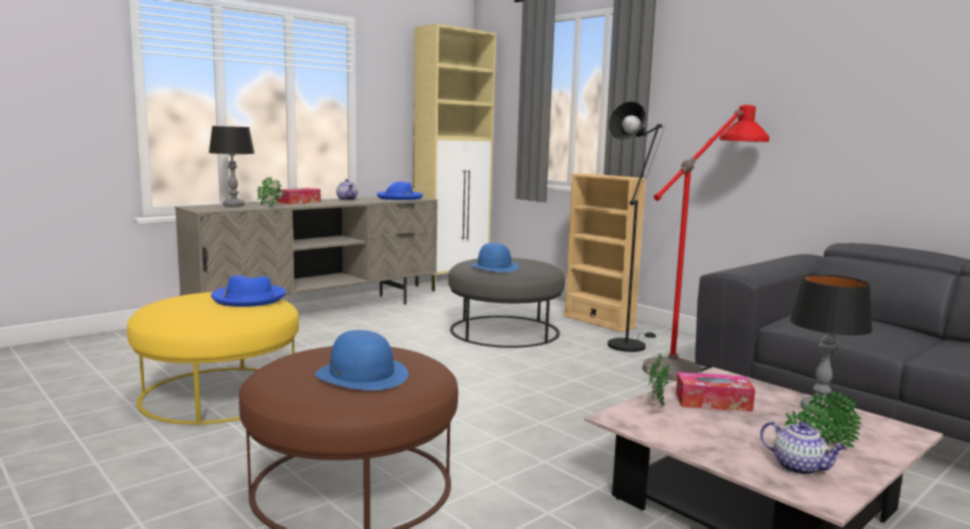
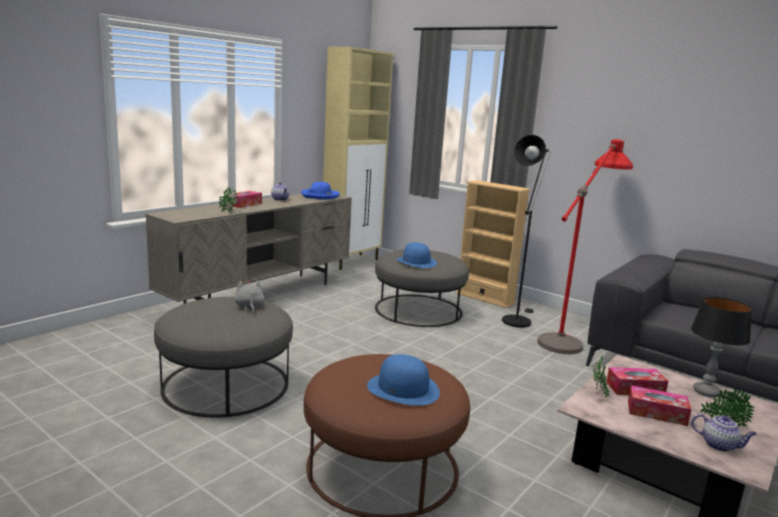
camera: 10 degrees left, 5 degrees up
(219, 393) = (225, 384): yellow ottoman -> grey ottoman
(233, 205) = (195, 211): table lamp -> none
(248, 299) = (249, 307): blue hat -> grey plush toy
(726, 428) = (656, 413): none -> tissue box

